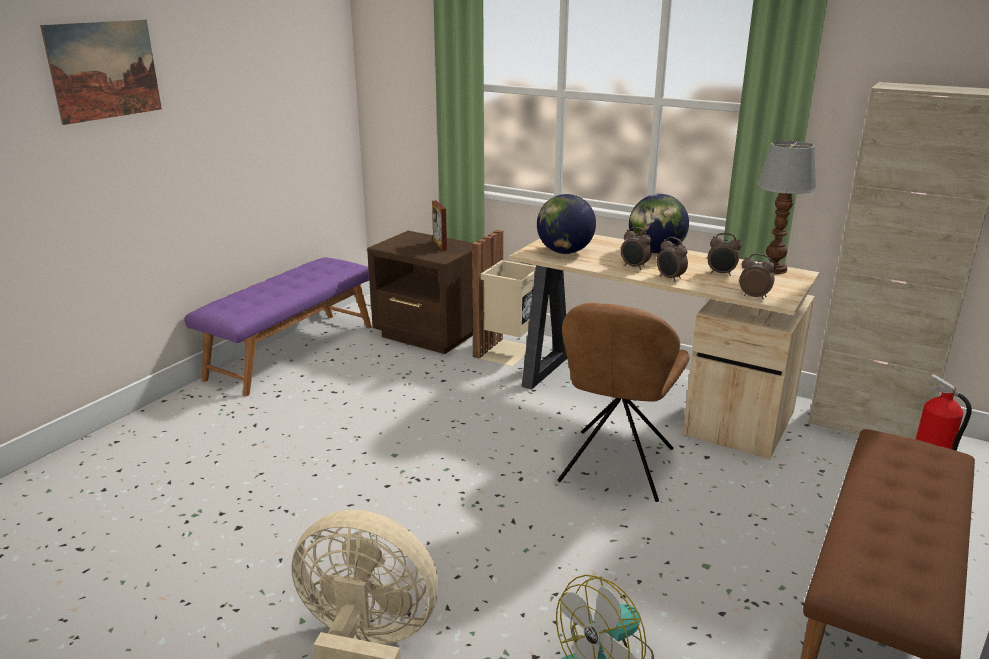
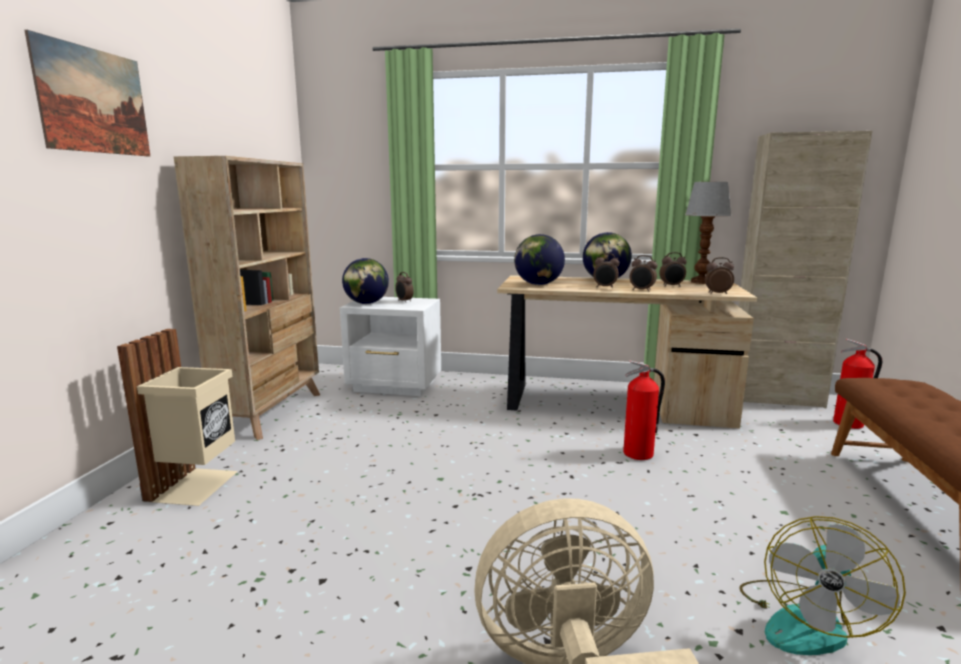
camera: 20 degrees left, 10 degrees down
(292, 351) = (272, 412): purple bench -> beige bookcase
(398, 244) = (366, 303): none -> globe
(429, 336) = (396, 385): brown nightstand -> white nightstand
(440, 245) = (404, 301): picture frame -> alarm clock
(507, 352) = (472, 388): beige trash can -> beige trash can (196, 485)
(615, 468) = (639, 454): brown chair -> fire extinguisher

